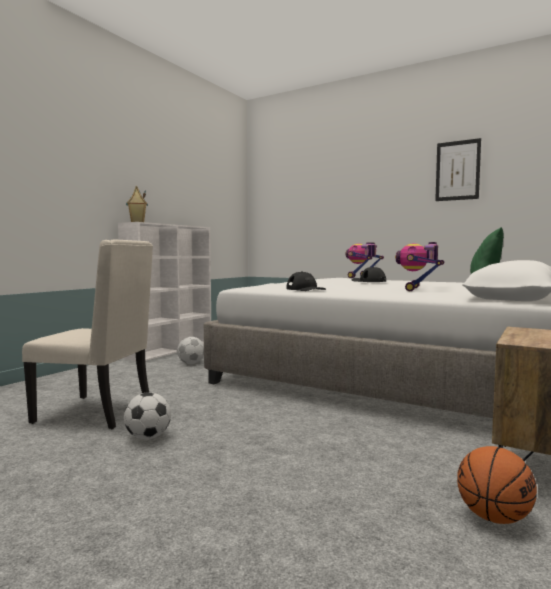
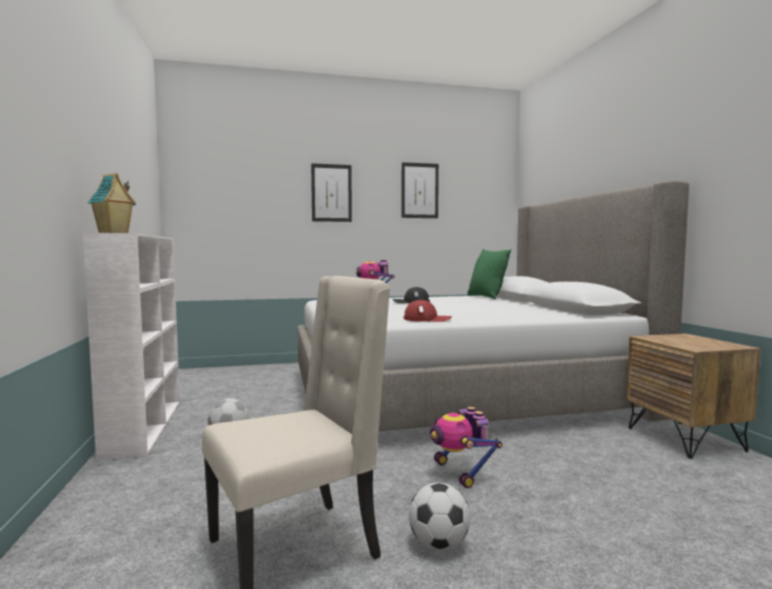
camera: 45 degrees left, 0 degrees up
(305, 289) = (427, 319): black cap -> red cap
(367, 183) = (331, 193): none -> picture
(419, 289) = (496, 309): toy robot -> toy robot (460, 473)
(494, 517) = (735, 479): basketball -> none

